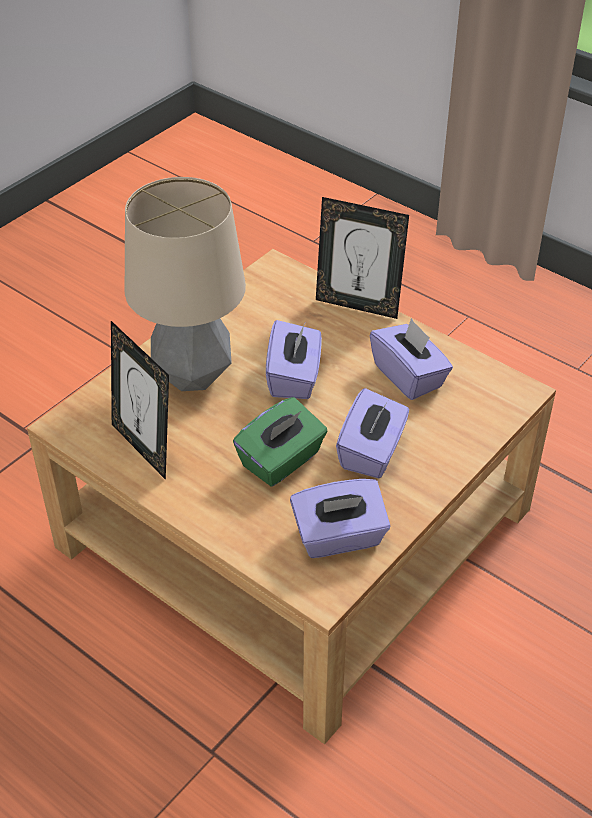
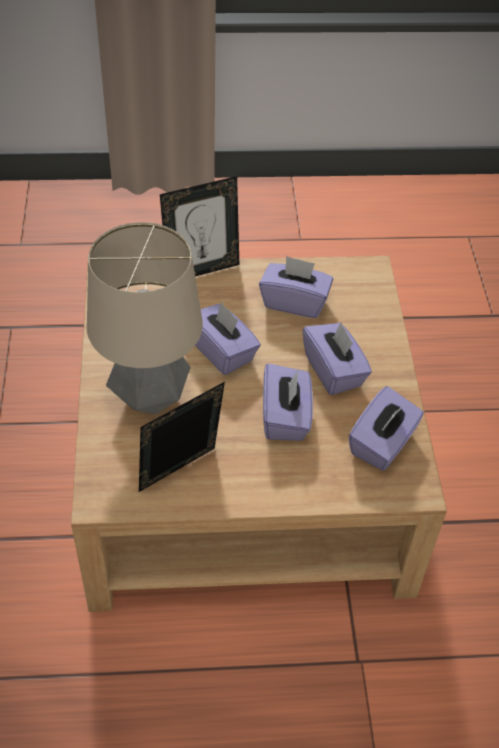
camera: 45 degrees left, 5 degrees up
(144, 447) = (181, 475): picture frame -> picture frame turned 135 degrees clockwise
(281, 461) = (285, 417): green tissue box -> purple tissue box

